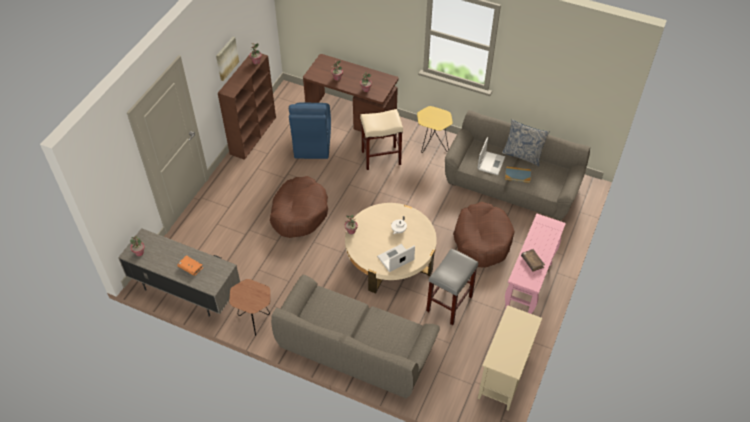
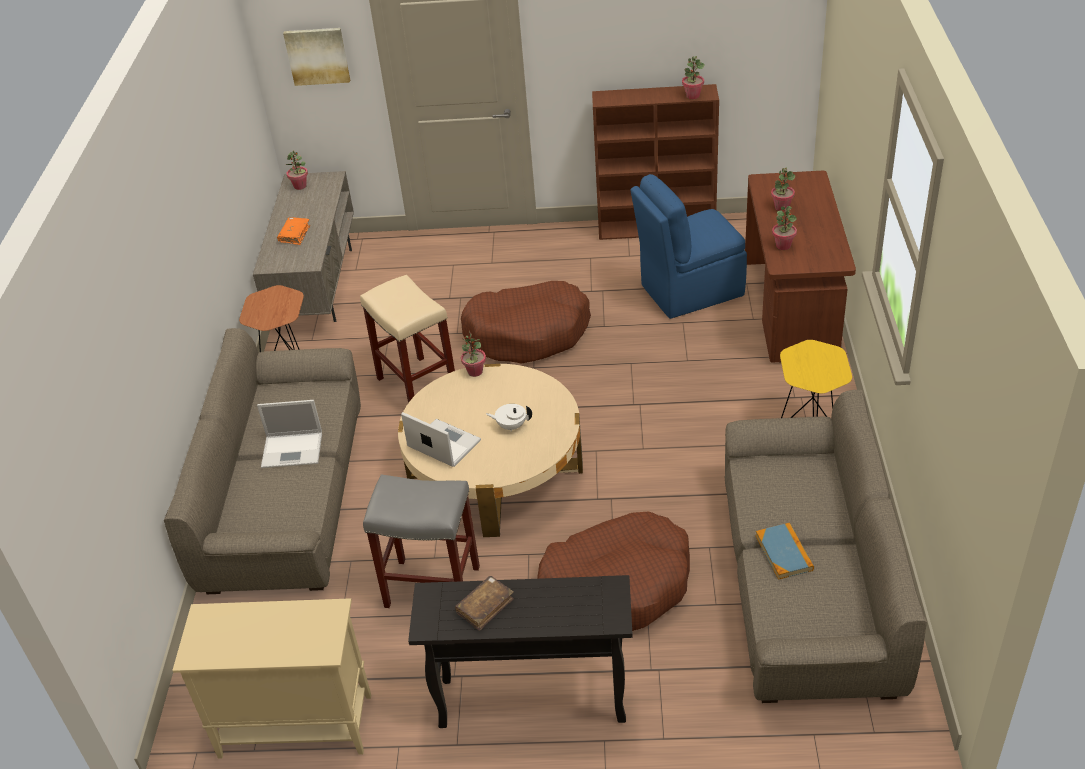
camera: 70 degrees right, 10 degrees down
(226, 58) = (640, 51): picture -> picture (317, 55)
(380, 158) = (722, 377): beige stool -> beige stool (416, 384)
(491, 162) = (787, 500): laptop -> laptop (293, 450)
(522, 155) = (852, 544): pillow -> none
(528, 289) = (531, 701): pink console table -> black console table

